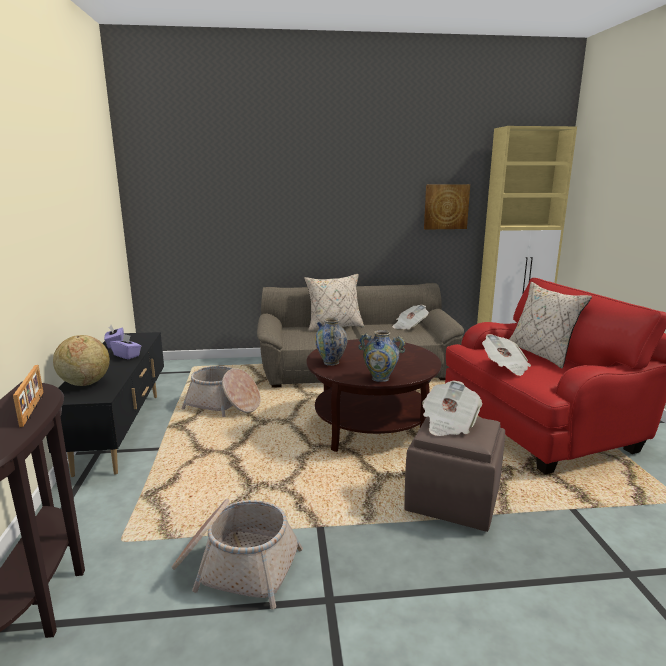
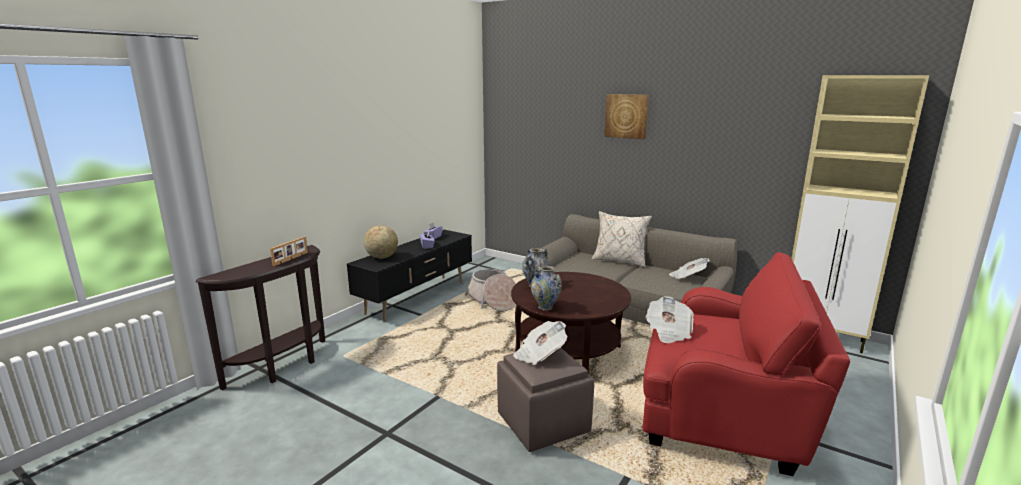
camera: 40 degrees right, 0 degrees up
(236, 566) = (371, 393): basket -> none
(446, 206) = (758, 159): picture -> picture (626, 116)
(541, 354) = (733, 334): beige pillow -> none

